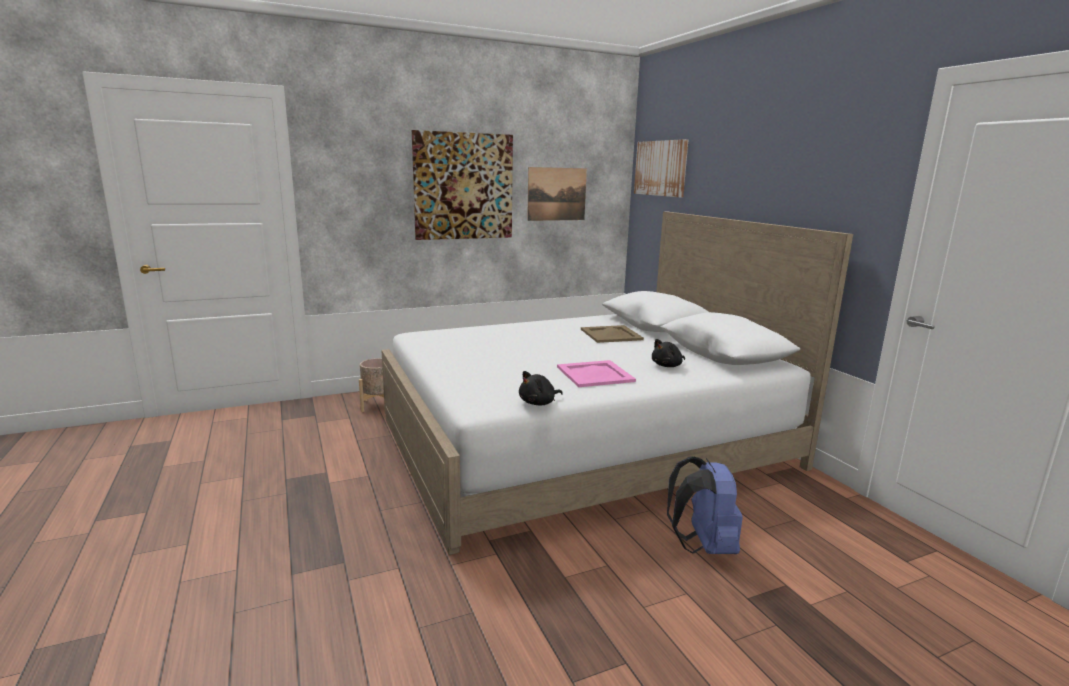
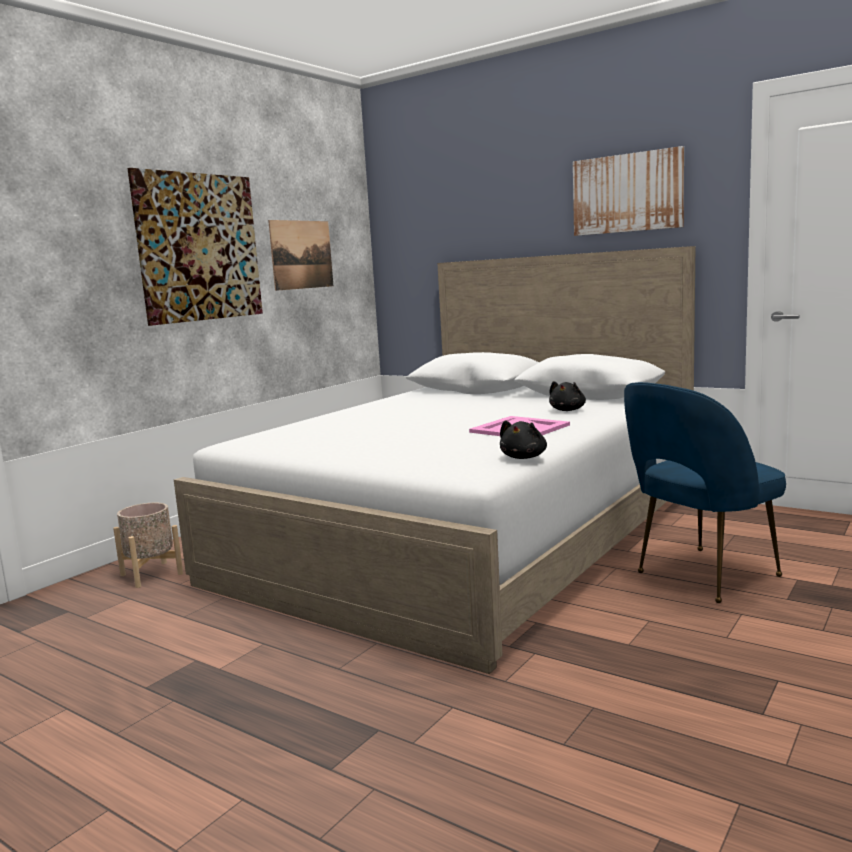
camera: 30 degrees left, 5 degrees down
(611, 334) = (456, 402): beige tray -> none
(661, 168) = (419, 215): picture -> picture (627, 193)
(702, 546) = (700, 577): blue backpack -> blue chair

